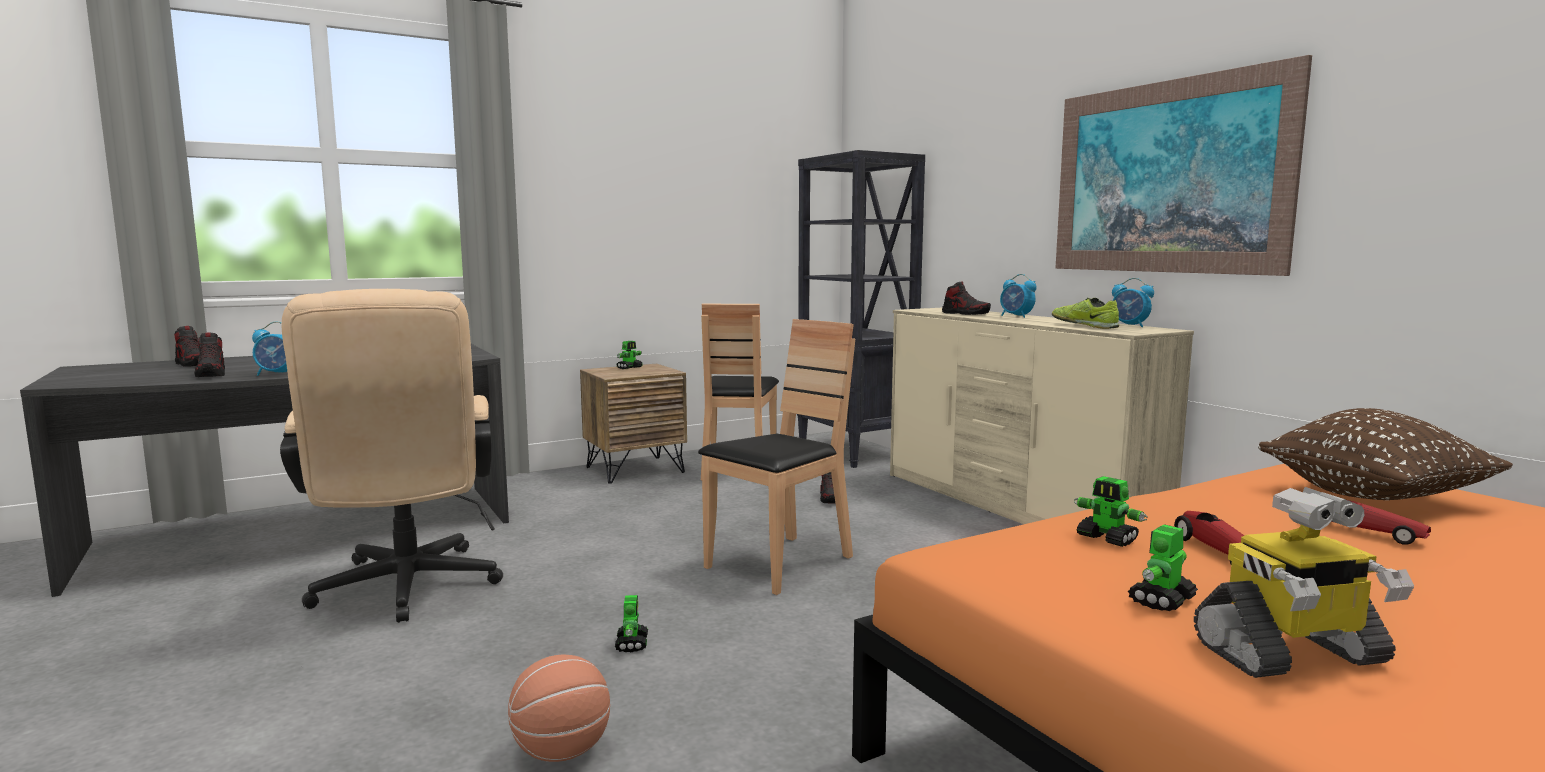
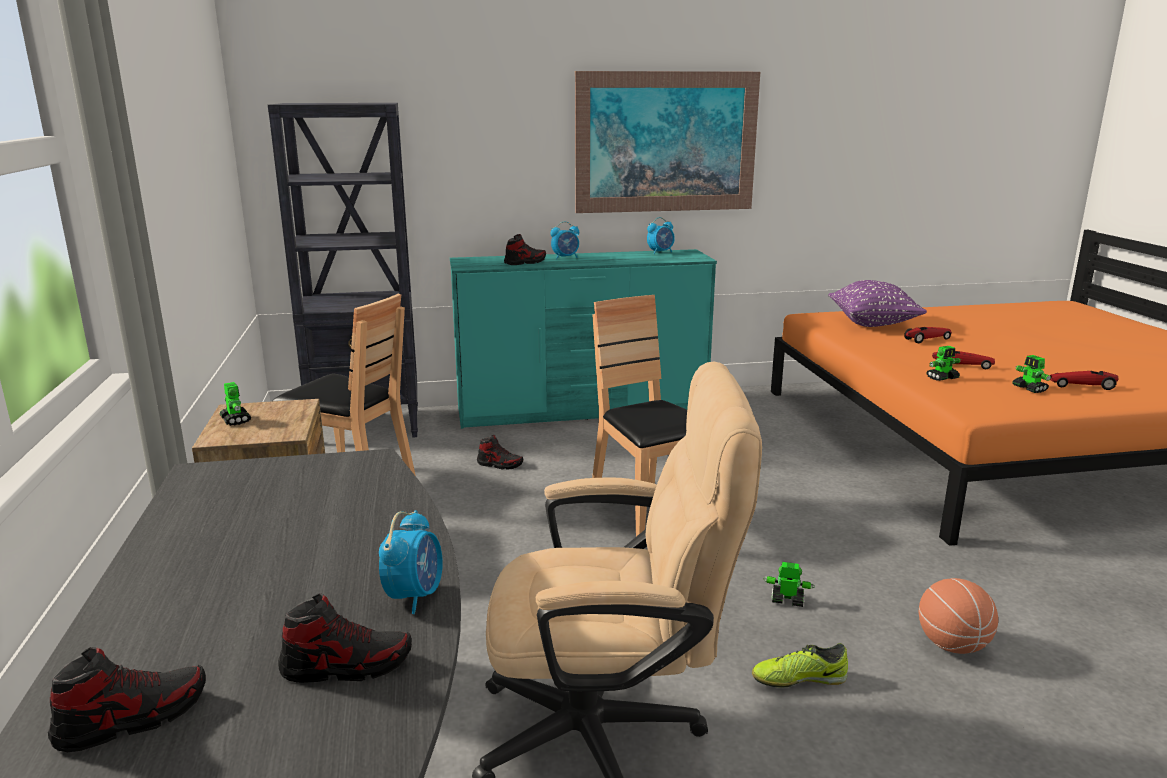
camera: 70 degrees left, 10 degrees up
(1013, 507) = (583, 410): beige dresser -> turquoise dresser
(1084, 325) = (649, 257): shoe -> shoe (798, 679)
(1290, 654) = (1082, 386): toy robot -> toy car
(1373, 497) = (873, 324): brown pillow -> purple pillow

